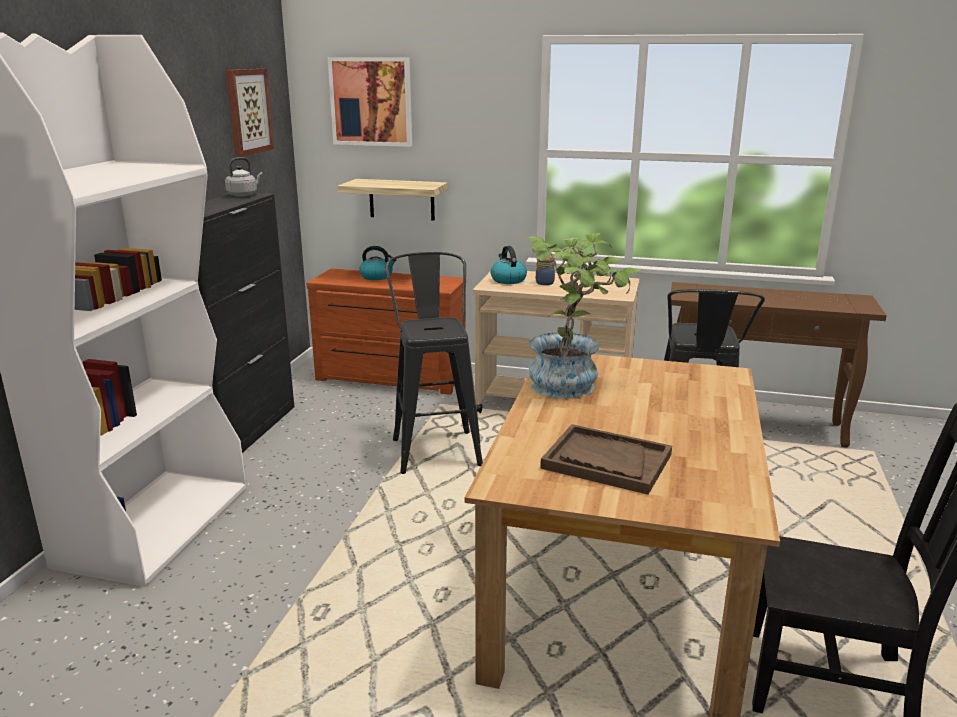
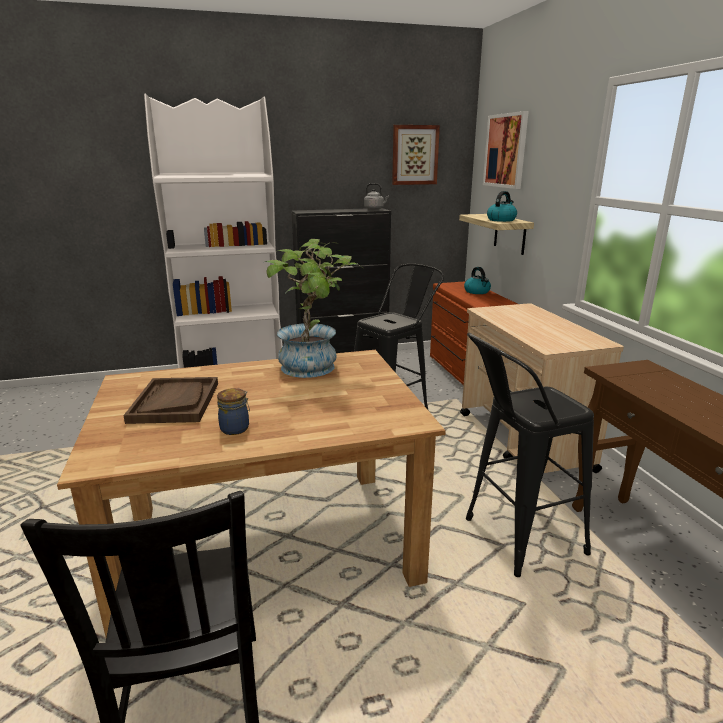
camera: 60 degrees right, 0 degrees up
(508, 280) = (510, 311): kettle -> kettle (501, 220)
(544, 282) = (528, 321): jar -> jar (236, 428)

